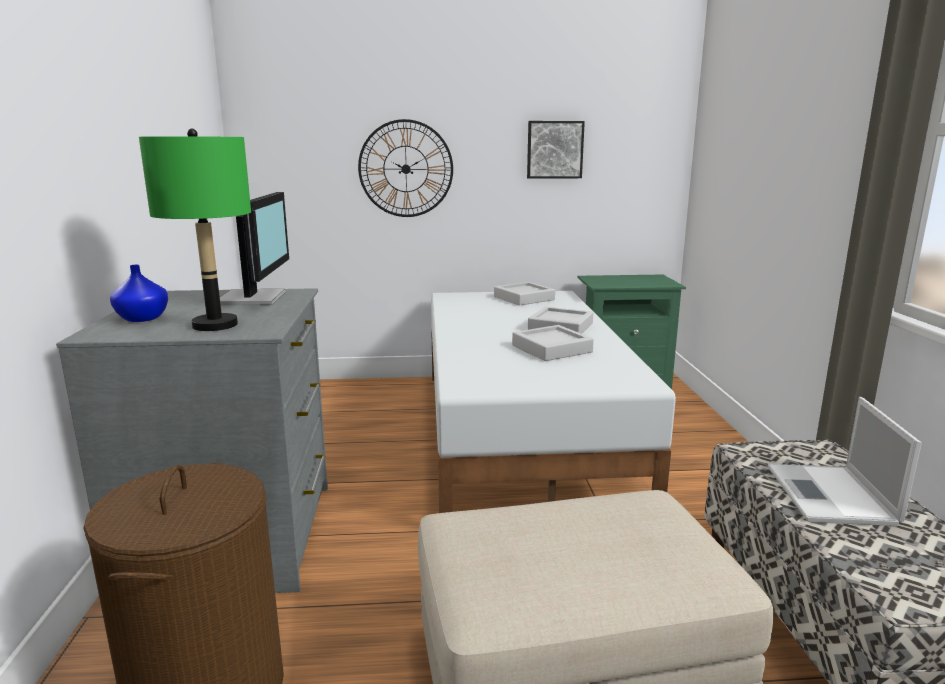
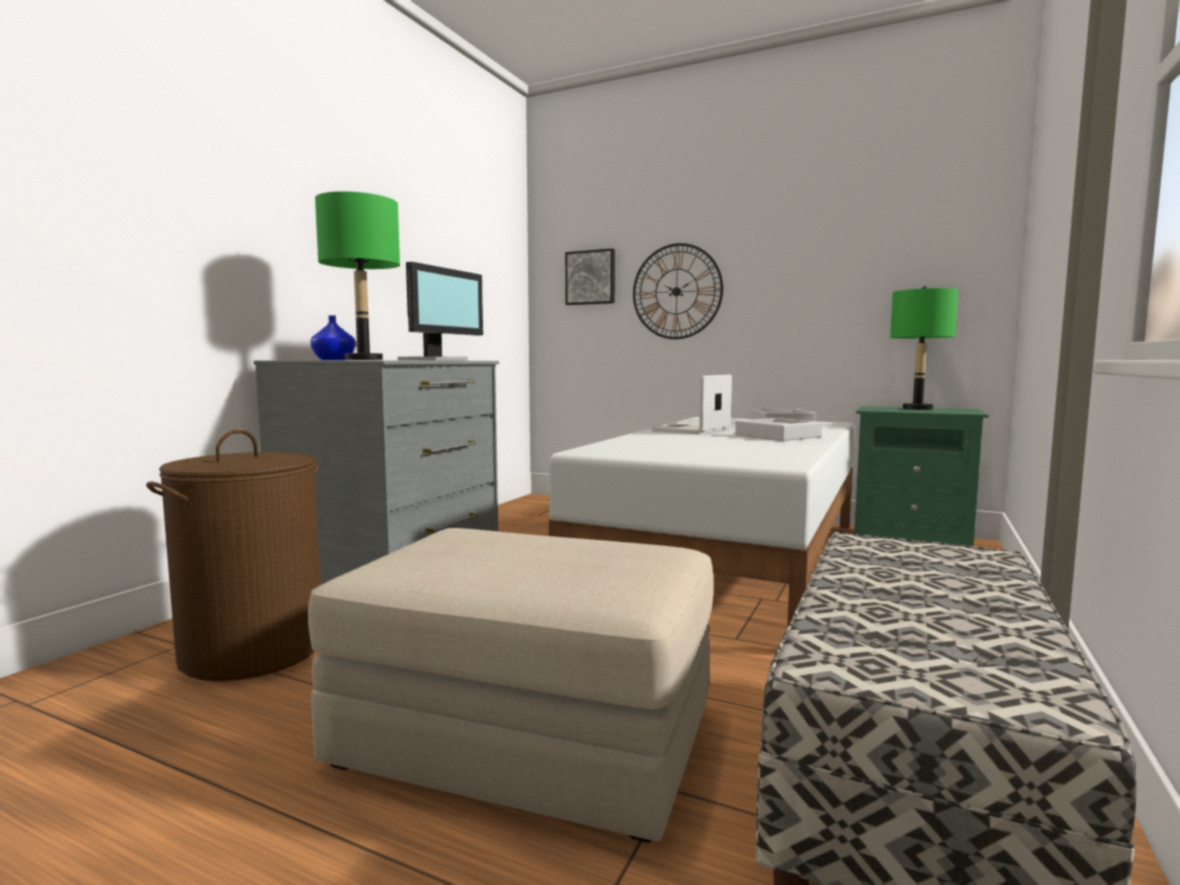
camera: 30 degrees right, 10 degrees down
(551, 349) = (732, 443): grey tray -> none
(554, 149) = (835, 263): picture -> picture (591, 277)
(626, 279) = (917, 409): none -> green table lamp
(831, 496) = (913, 584): laptop -> laptop (691, 430)

